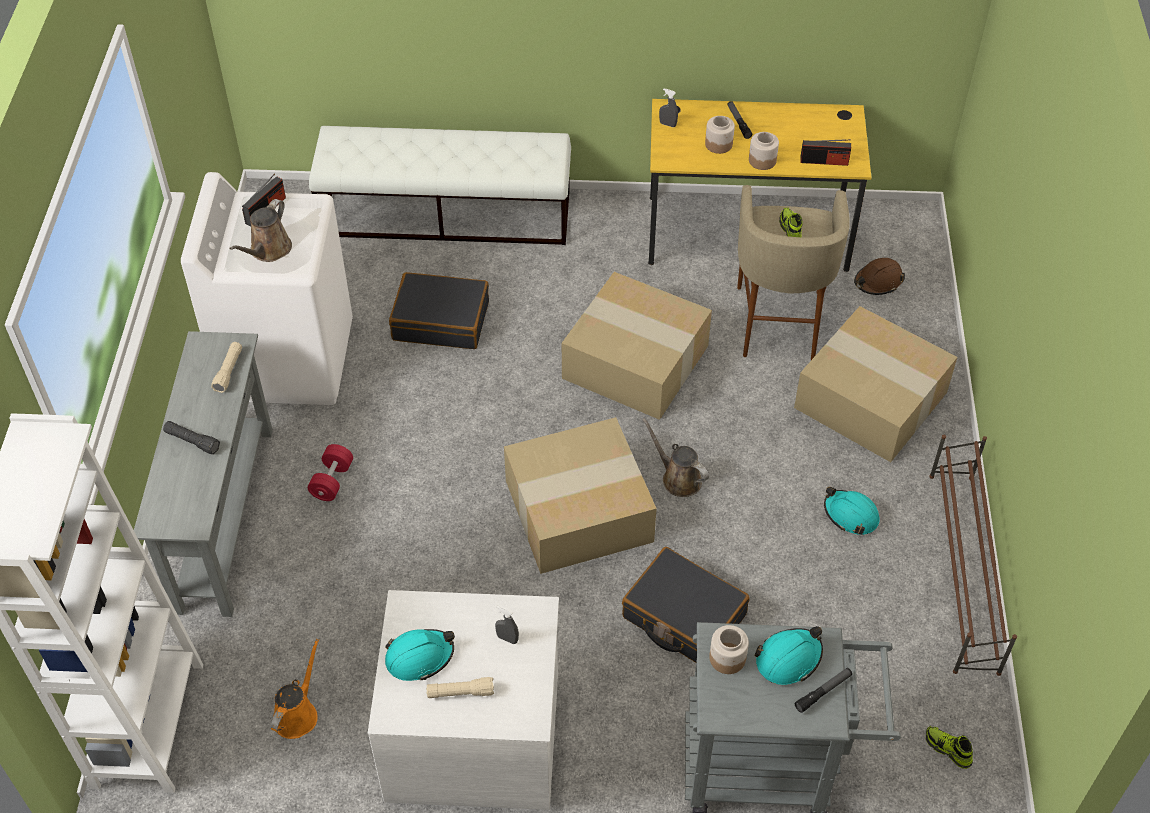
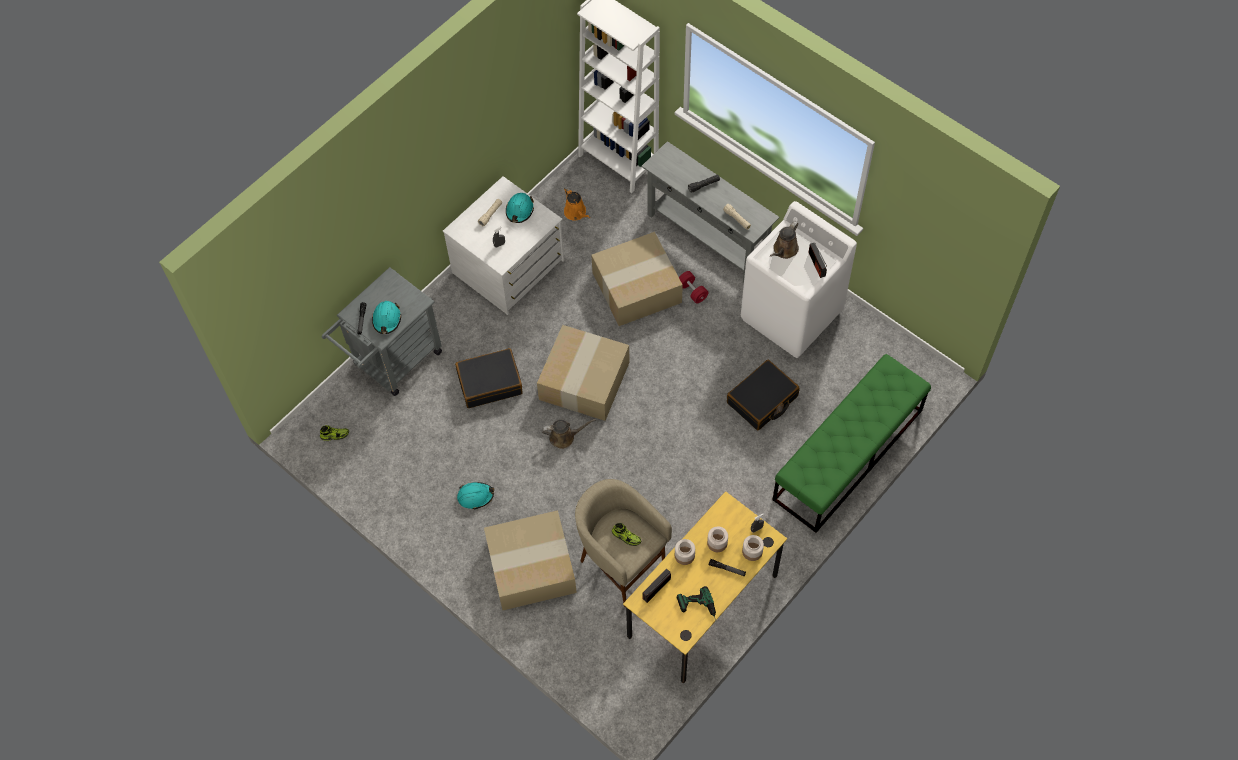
camera: 130 degrees right, 10 degrees up
(268, 250) = (784, 250): brown watering can -> brown watering can turned 120 degrees counterclockwise
(446, 214) = (847, 455): white bench -> green bench
(638, 361) = (654, 474): cardboard box -> cardboard box (636, 289)
(727, 658) = (408, 298): jar -> jar (752, 551)
(807, 120) = (698, 609): none -> power drill
(878, 282) = (606, 646): brown hard hat -> none
(963, 571) = (402, 519): brown shoe rack -> none

